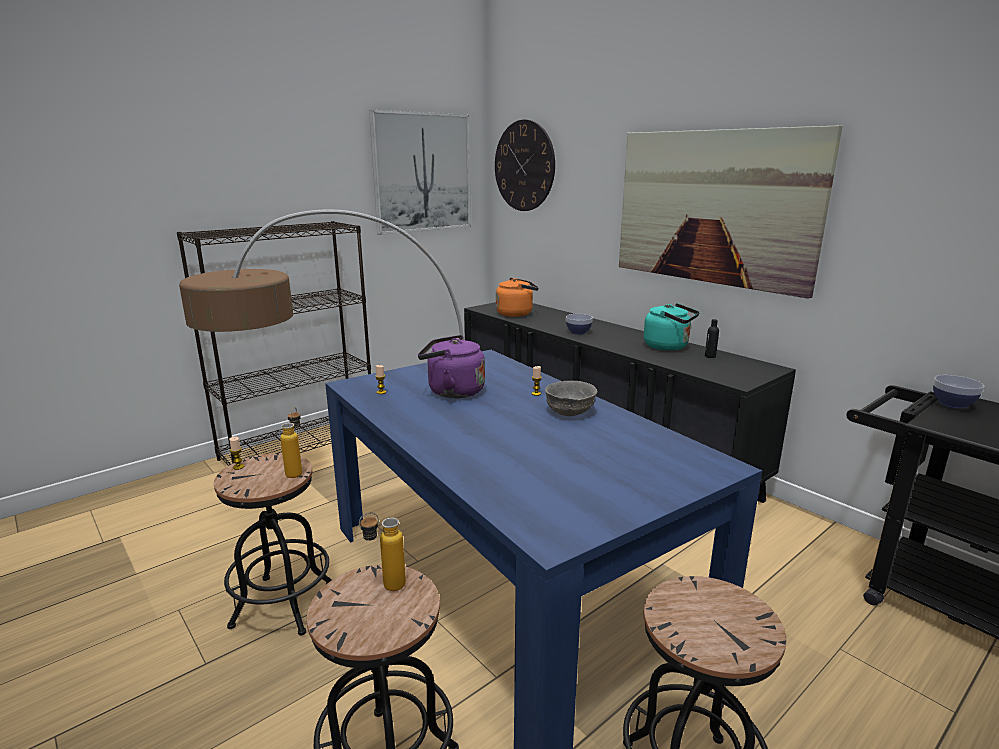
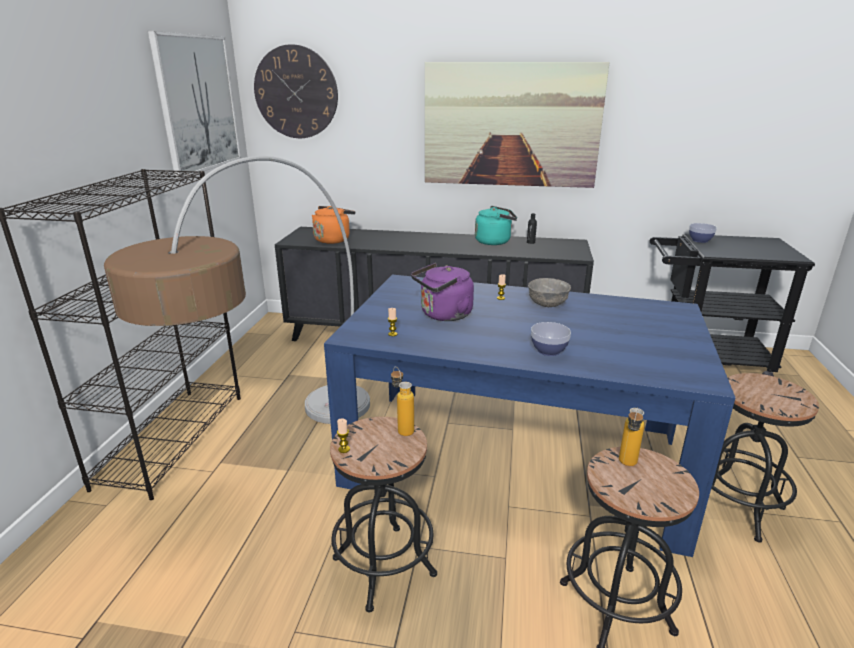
camera: 40 degrees left, 5 degrees up
(578, 332) = (415, 244): bowl -> bowl (548, 350)

